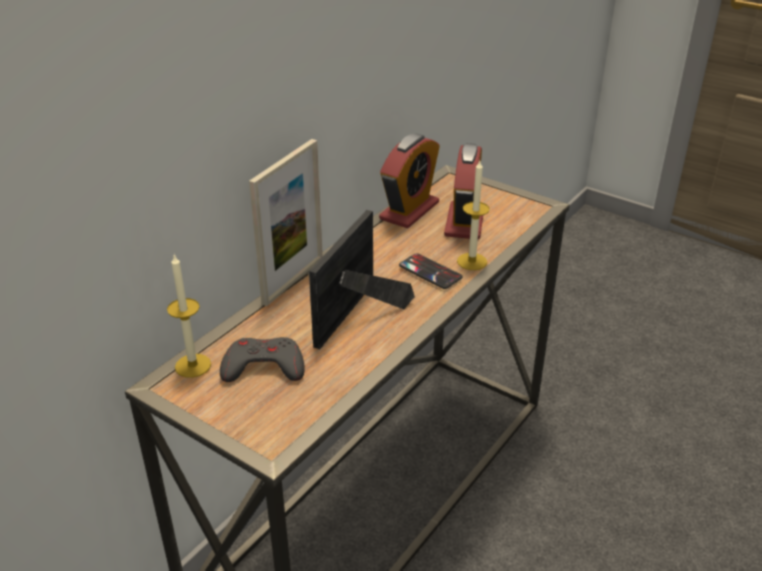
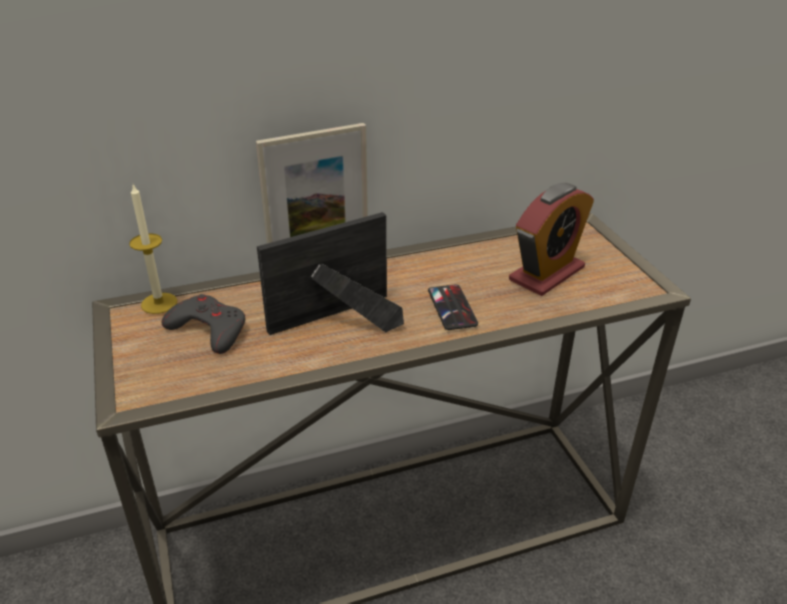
camera: 35 degrees right, 0 degrees up
(409, 211) = (500, 243): alarm clock -> none
(472, 261) = (506, 314): candle -> none

